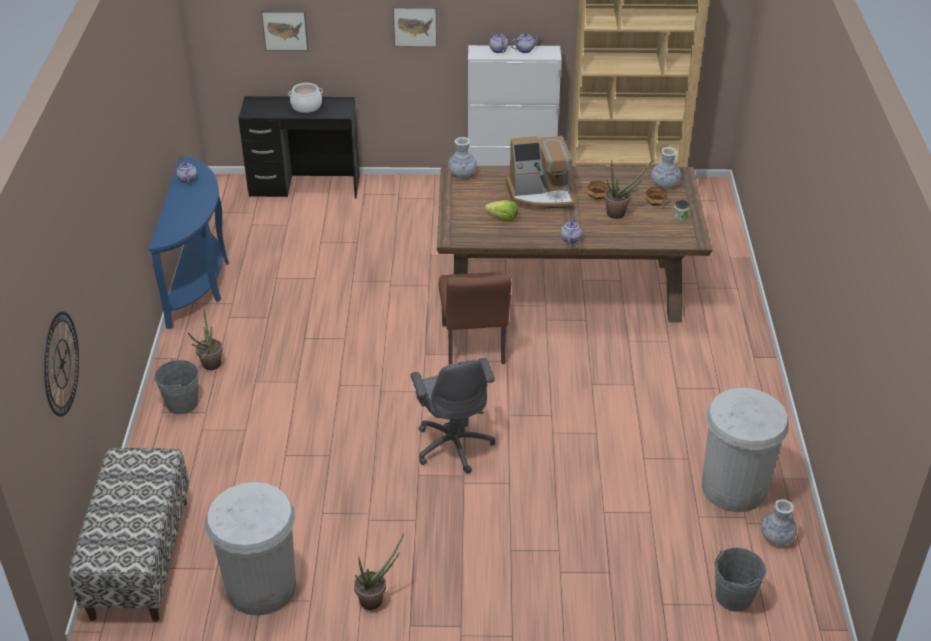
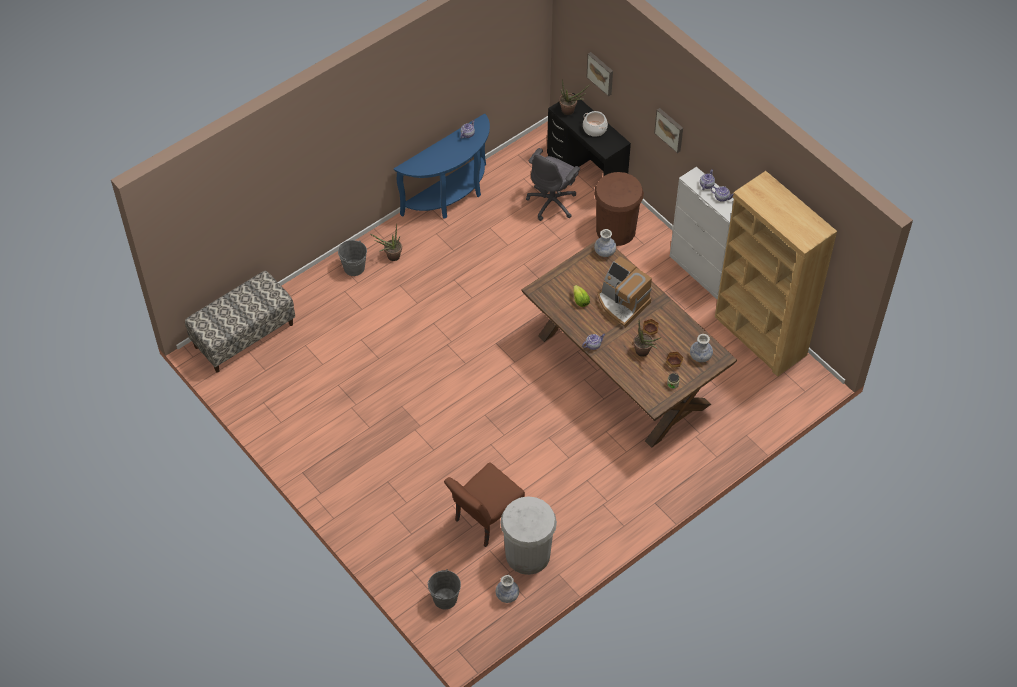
camera: 50 degrees right, 15 degrees up
(61, 364) = (234, 221): wall clock -> none
(261, 587) = (271, 396): white trash can -> none
(376, 599) = (305, 447): potted plant -> potted plant (570, 111)
(394, 204) = (616, 230): none -> brown trash can
(454, 444) = (438, 406): grey office chair -> grey office chair (552, 202)
(474, 348) = (523, 362): brown chair -> brown chair (484, 521)

